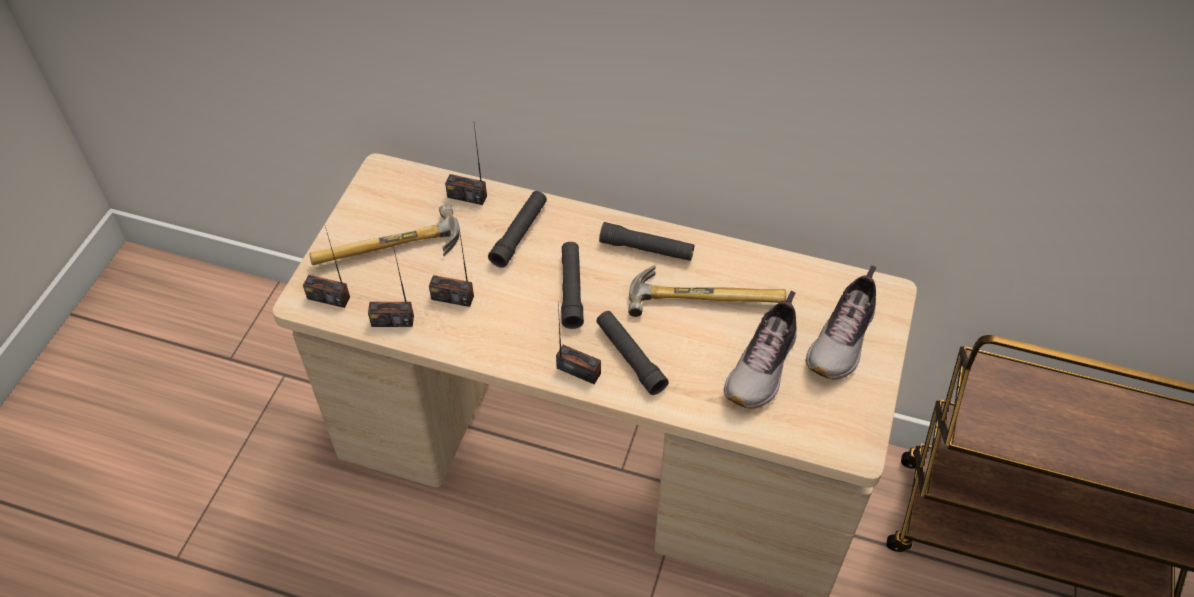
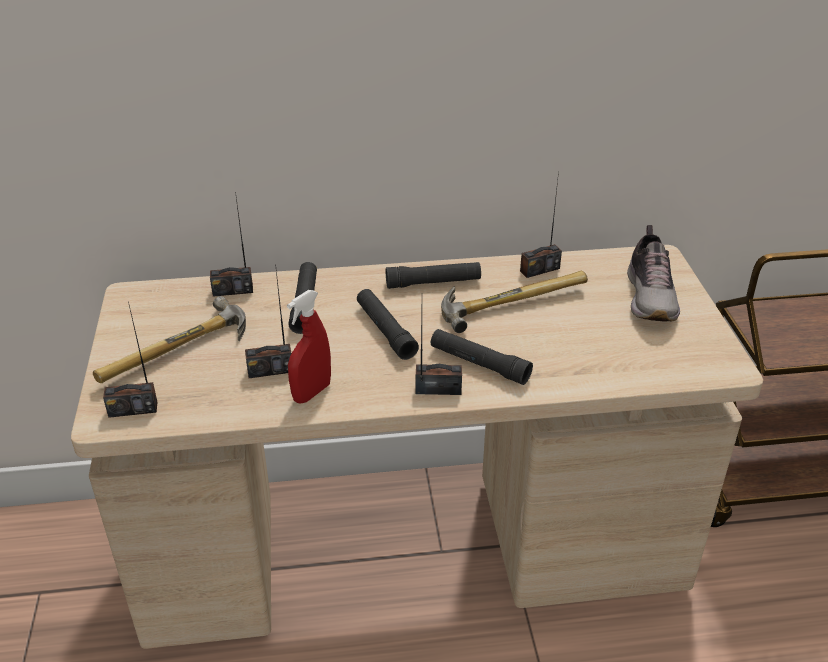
camera: 25 degrees left, 15 degrees down
(392, 320) = (217, 407): radio -> radio (539, 269)
(473, 334) = (312, 392): none -> red spray bottle
(763, 367) = (602, 335): shoe -> none

